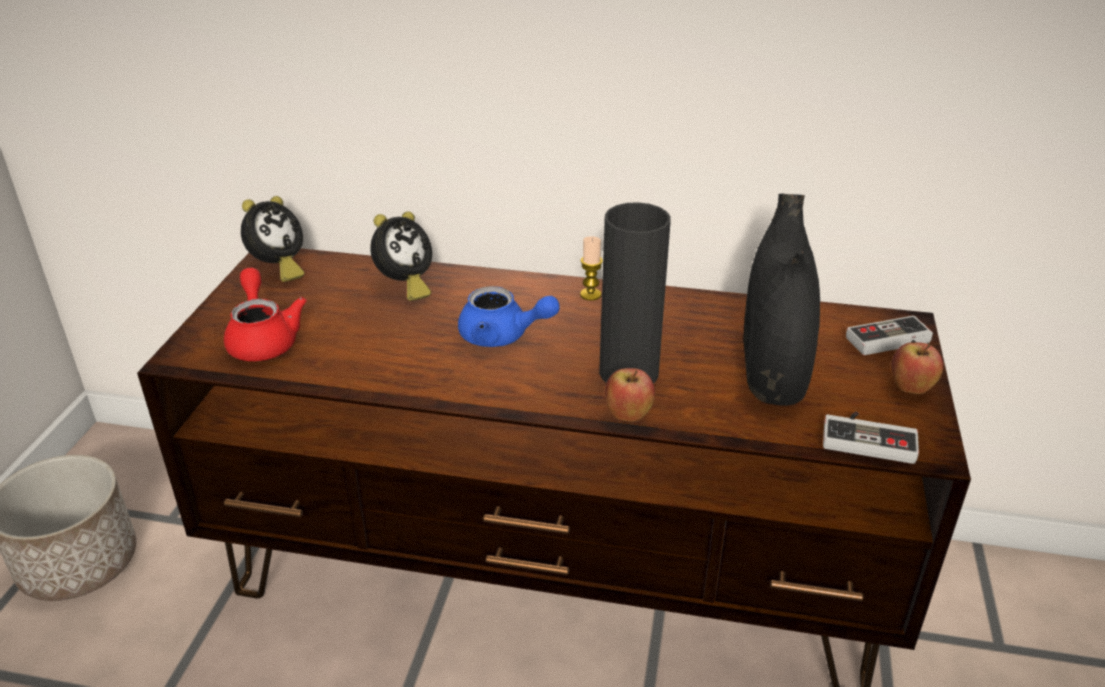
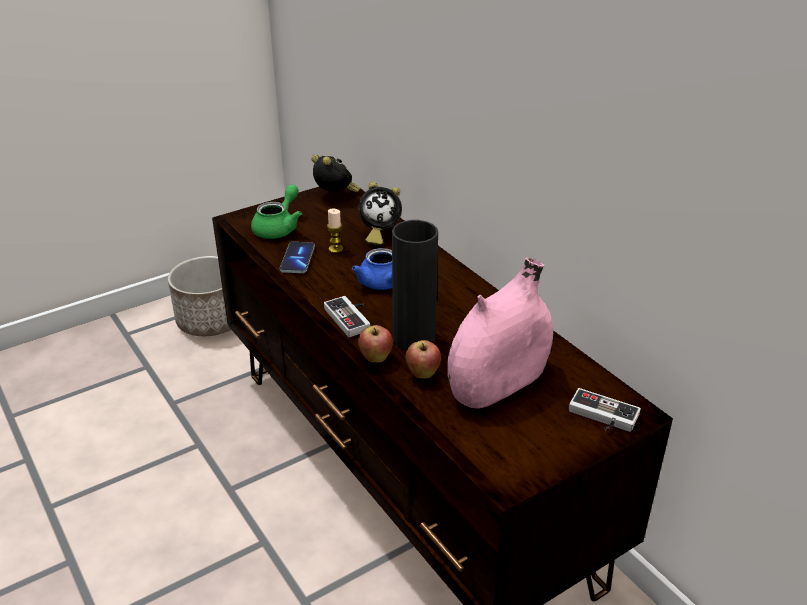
camera: 45 degrees right, 0 degrees up
(263, 339) = (279, 228): red teapot -> green teapot
(278, 269) = (335, 196): alarm clock -> alarm clock turned 120 degrees counterclockwise
(352, 362) = (297, 259): none -> phone
(590, 295) = (466, 288): candle -> candle (336, 249)
(772, 367) = (498, 383): black vase -> pink vase
(868, 438) = (483, 451): game controller -> game controller (352, 318)
(910, 389) = (561, 446): apple -> apple (423, 374)

